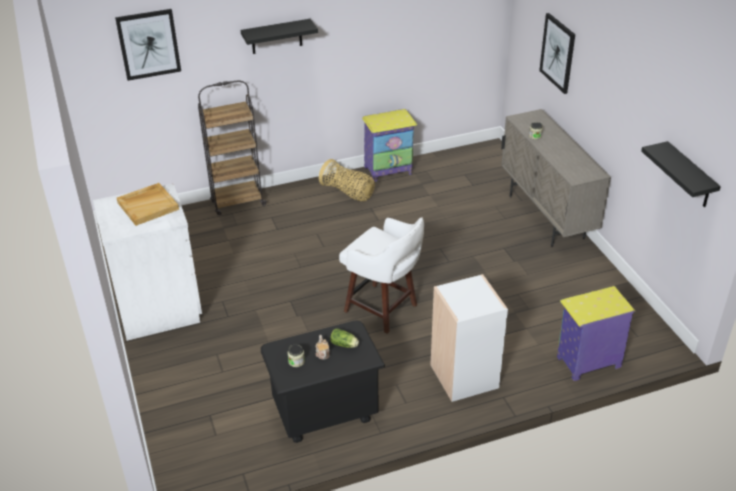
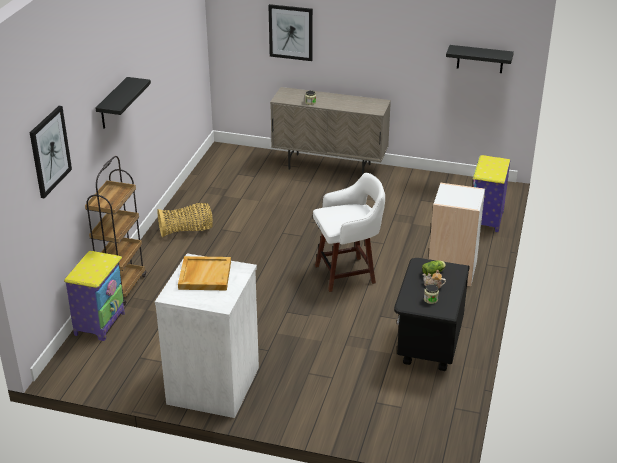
camera: 55 degrees left, 5 degrees down
(389, 171) = (186, 201): nightstand -> nightstand (101, 323)

